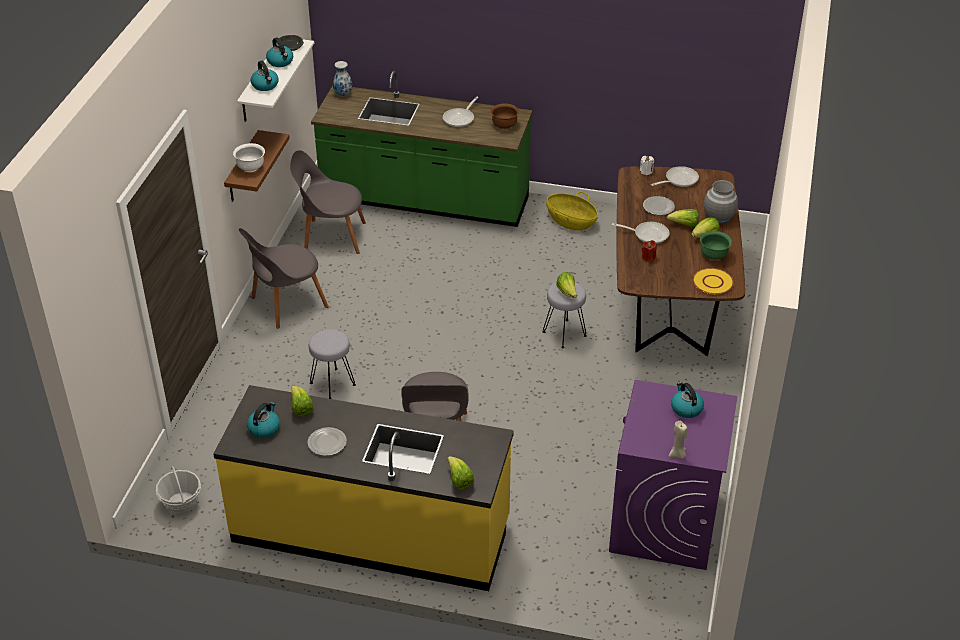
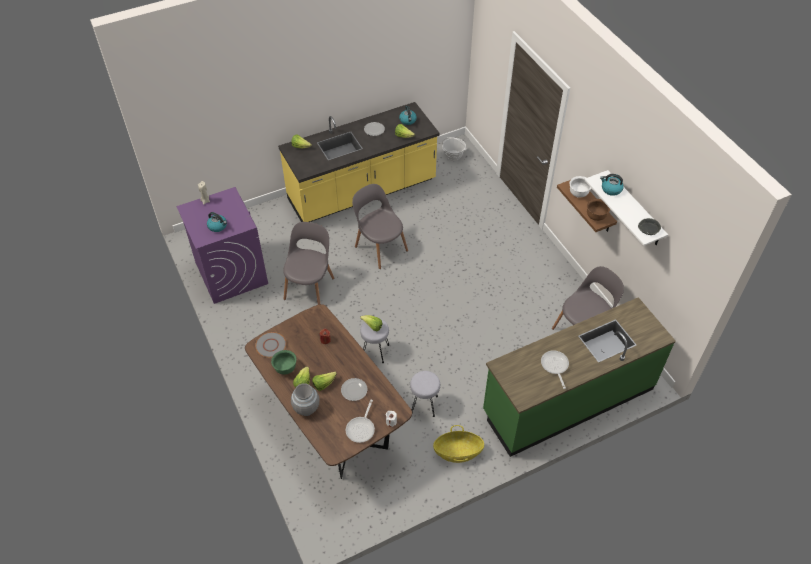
camera: 140 degrees right, 10 degrees up
(280, 62) = (632, 212): kettle -> none
(286, 304) = (543, 269): grey chair -> grey chair (310, 286)
(332, 383) = (461, 242): grey stool -> grey stool (424, 405)
(343, 94) = (655, 335): vase -> none
(504, 126) = (519, 380): brown bowl -> brown bowl (596, 216)
(648, 234) = (341, 359): frying pan -> none
(712, 282) = (271, 345): yellow plate -> grey plate

